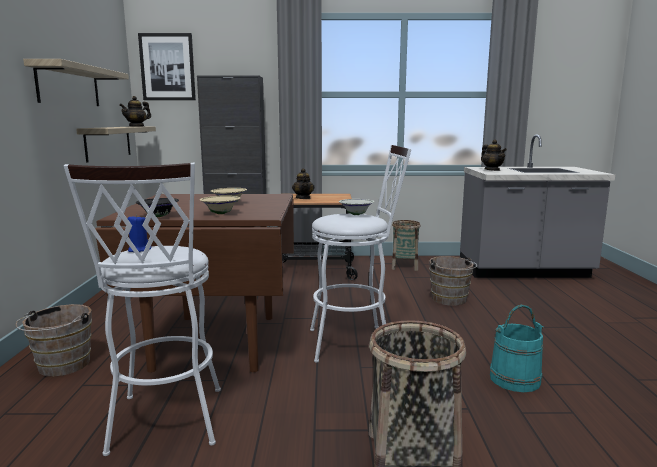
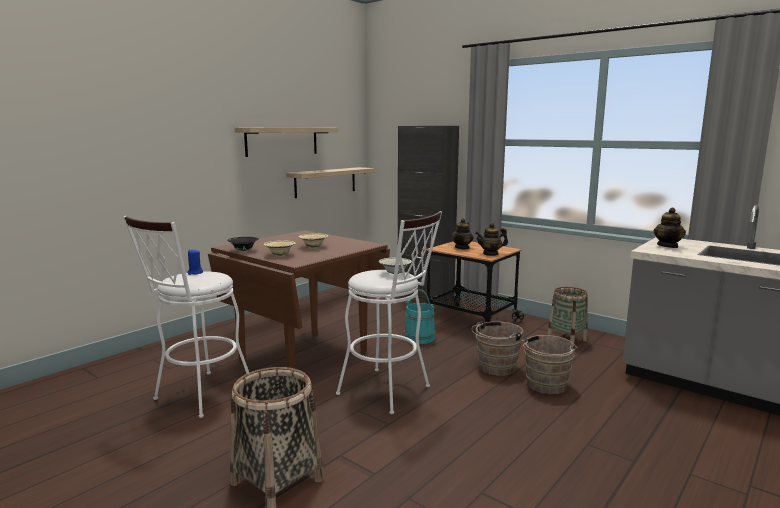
camera: 40 degrees right, 0 degrees up
(61, 367) = (208, 342): brown bucket -> brown bucket (495, 368)
(137, 126) = (356, 168): teapot -> teapot (490, 254)
(167, 67) = (390, 116): picture -> none
(515, 379) = (458, 474): turquoise bucket -> turquoise bucket (419, 338)

